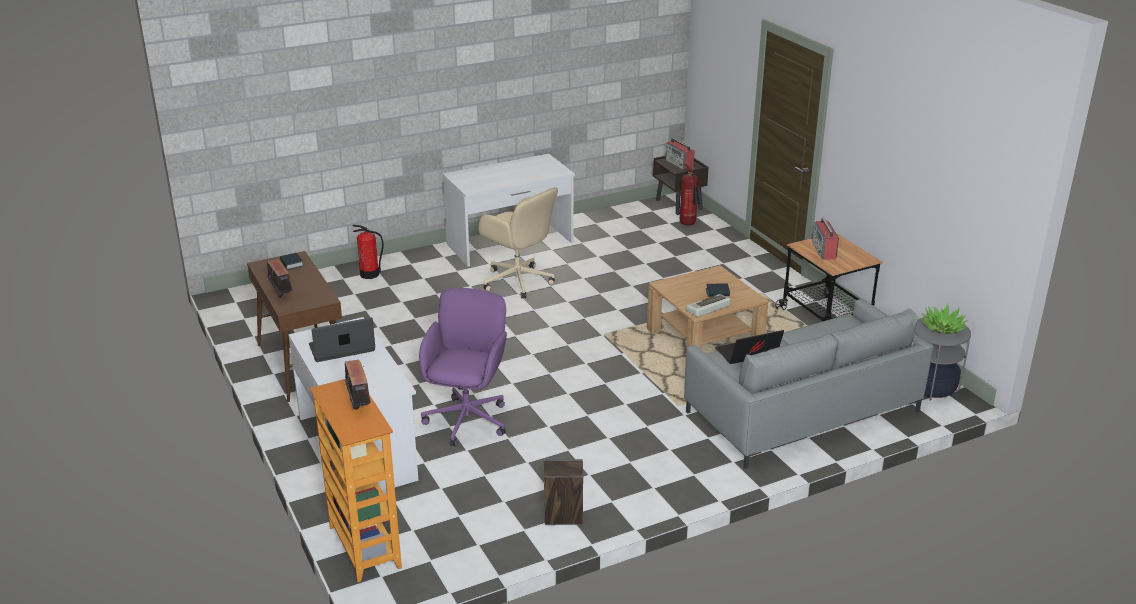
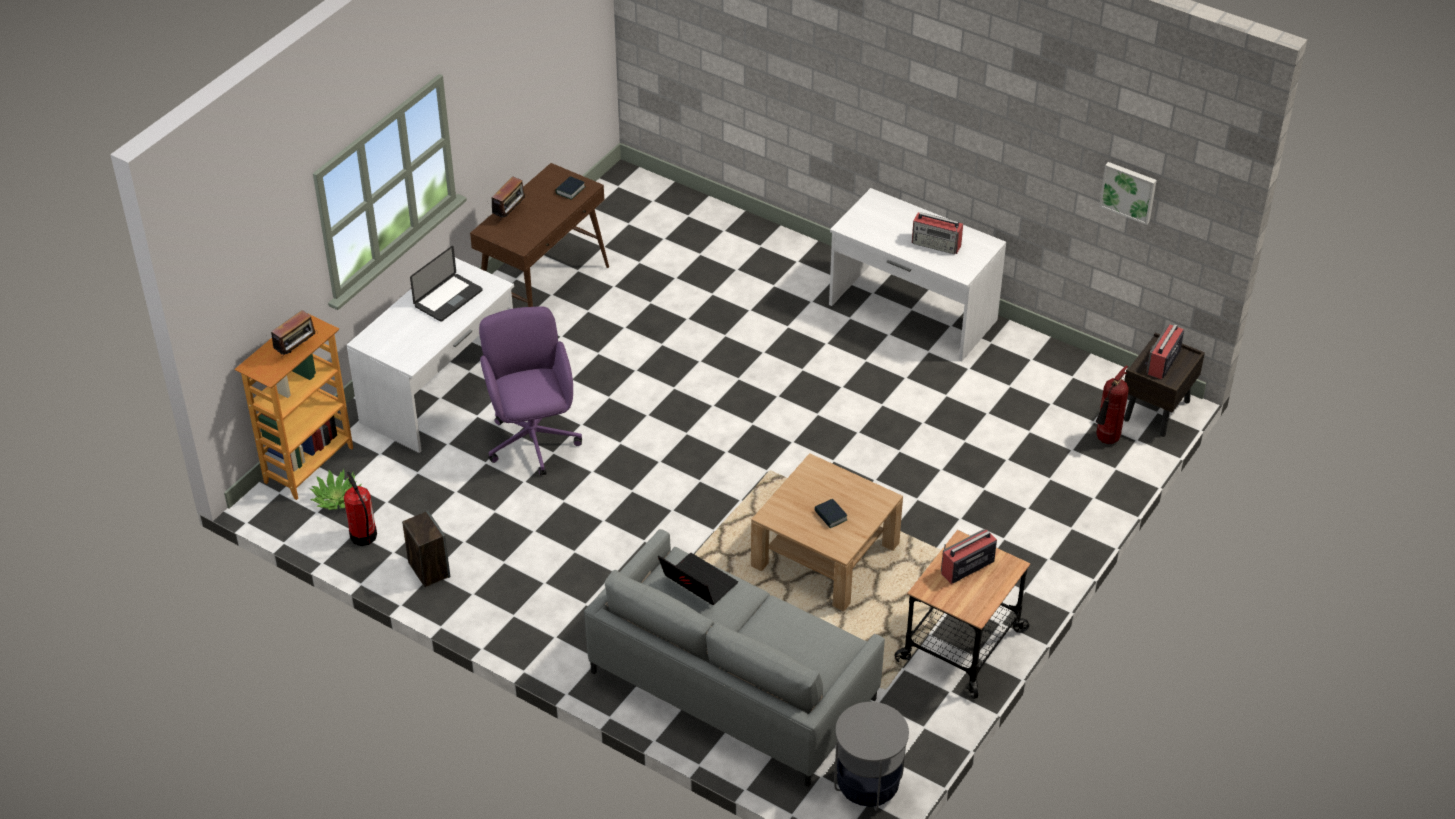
camera: 60 degrees right, 15 degrees up
(342, 348) = (448, 298): laptop -> laptop turned 90 degrees clockwise
(370, 274) = (748, 244): fire extinguisher -> fire extinguisher (363, 536)
(467, 420) = (533, 441): purple office chair -> purple office chair turned 90 degrees counterclockwise
(518, 282) = (827, 358): beige office chair -> none
(525, 170) = (937, 244): none -> radio
(622, 63) = (1129, 191): none -> picture
(708, 309) = (786, 521): keyboard -> none
(942, 328) = (875, 730): potted plant -> potted plant (337, 498)

